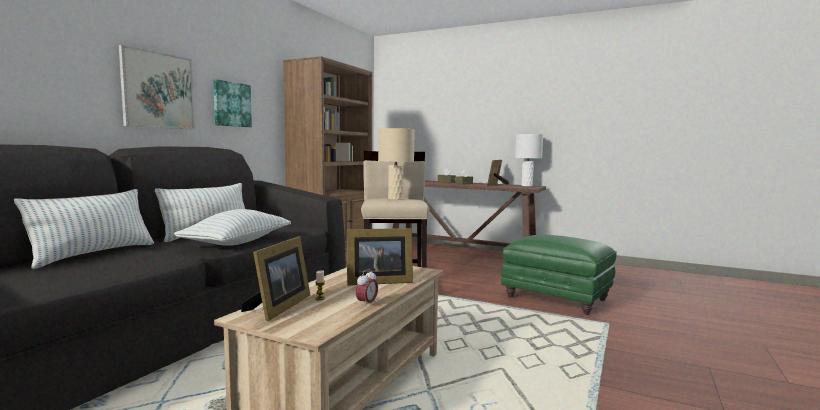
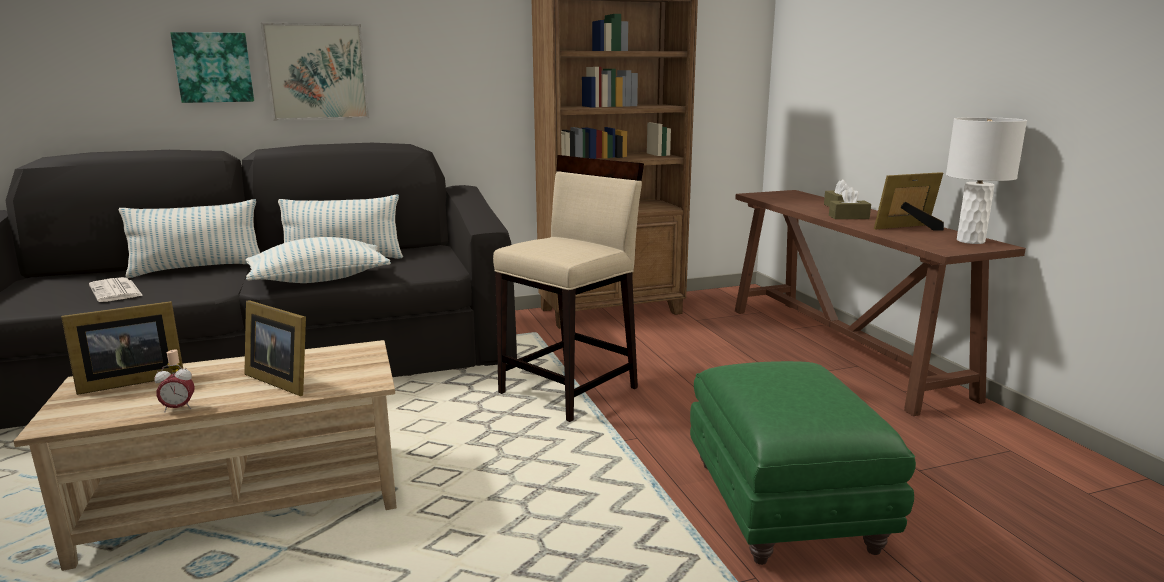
camera: 45 degrees right, 10 degrees up
(68, 274) = (116, 291): none -> newspaper
(231, 104) = (433, 78): picture -> picture (214, 67)
(395, 199) = (561, 244): beige table lamp -> none

